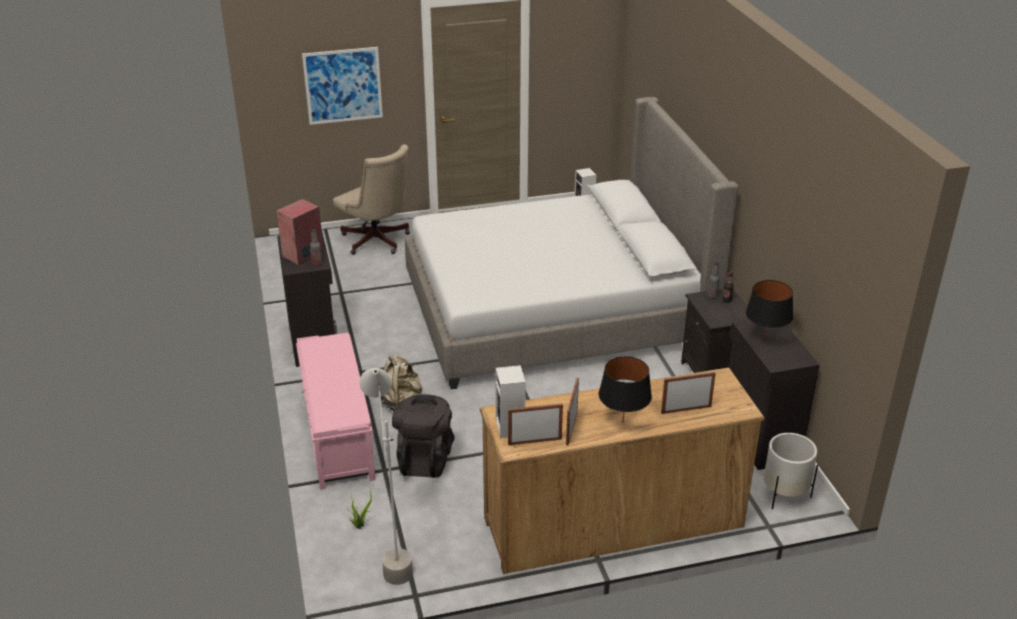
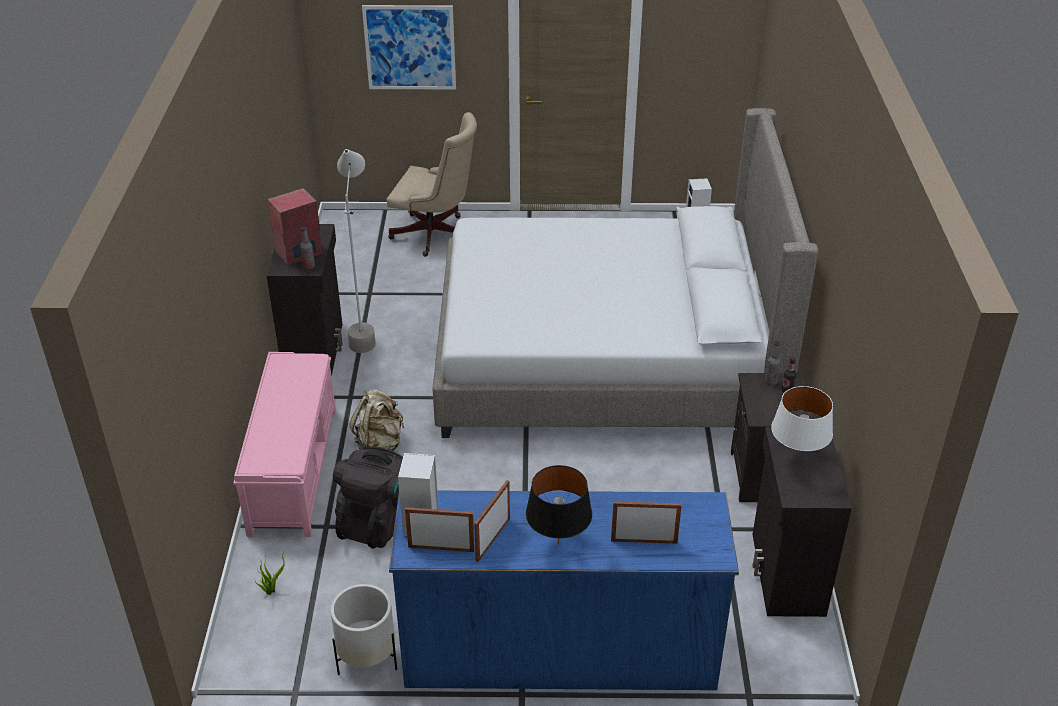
camera: 15 degrees right, 5 degrees up
(377, 242) = (436, 235): beige office chair -> beige office chair turned 45 degrees counterclockwise
(393, 555) = (291, 636): grey floor lamp -> grey floor lamp (364, 331)
(613, 522) = (559, 649): brown dresser -> blue dresser
(765, 339) = (796, 459): black table lamp -> white table lamp
(784, 494) = (786, 657): white planter -> white planter (367, 658)

